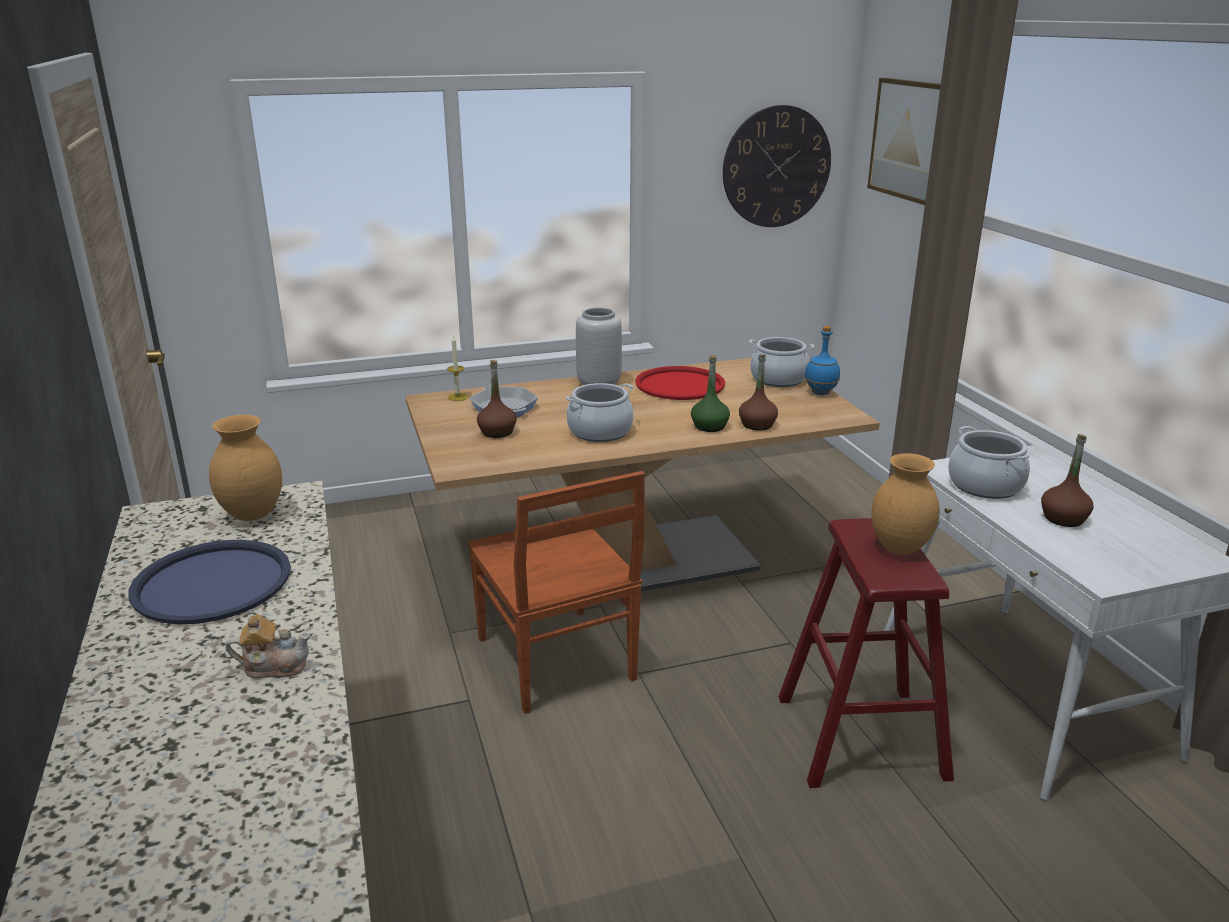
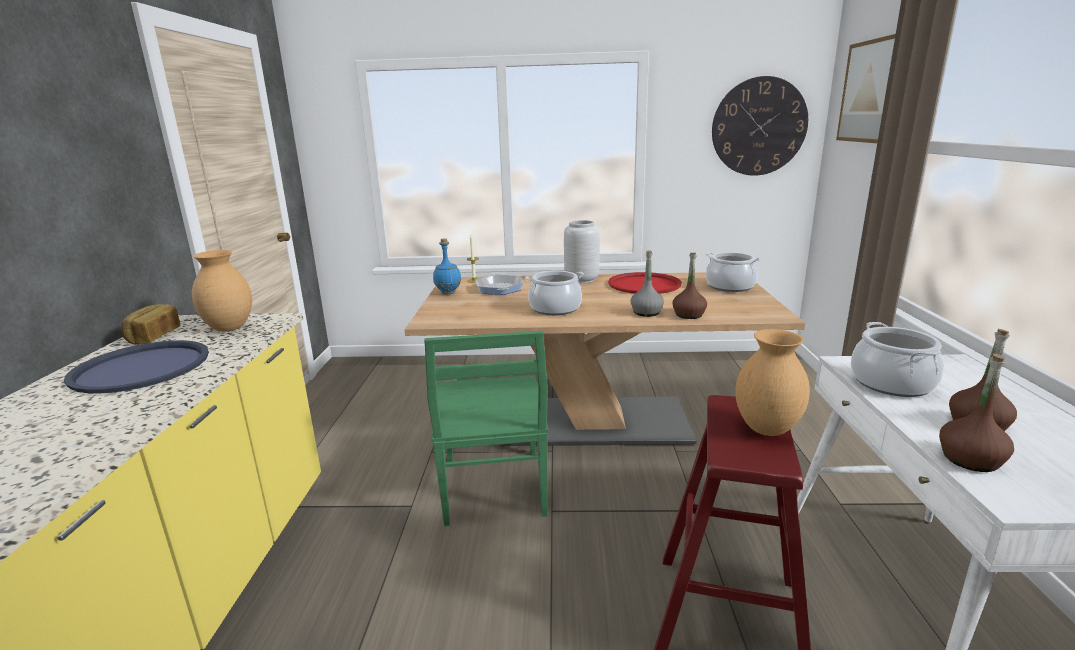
camera: 20 degrees right, 5 degrees down
(158, 540) = (153, 336): none -> bread
(274, 666) = (88, 434): teapot -> none
(497, 432) = (480, 302): brown bottle -> brown bottle (970, 460)
(556, 661) = (493, 488): brown chair -> green chair
(709, 426) = (646, 313): green bottle -> grey bottle
(821, 393) = (762, 298): blue bottle -> blue bottle (448, 293)

